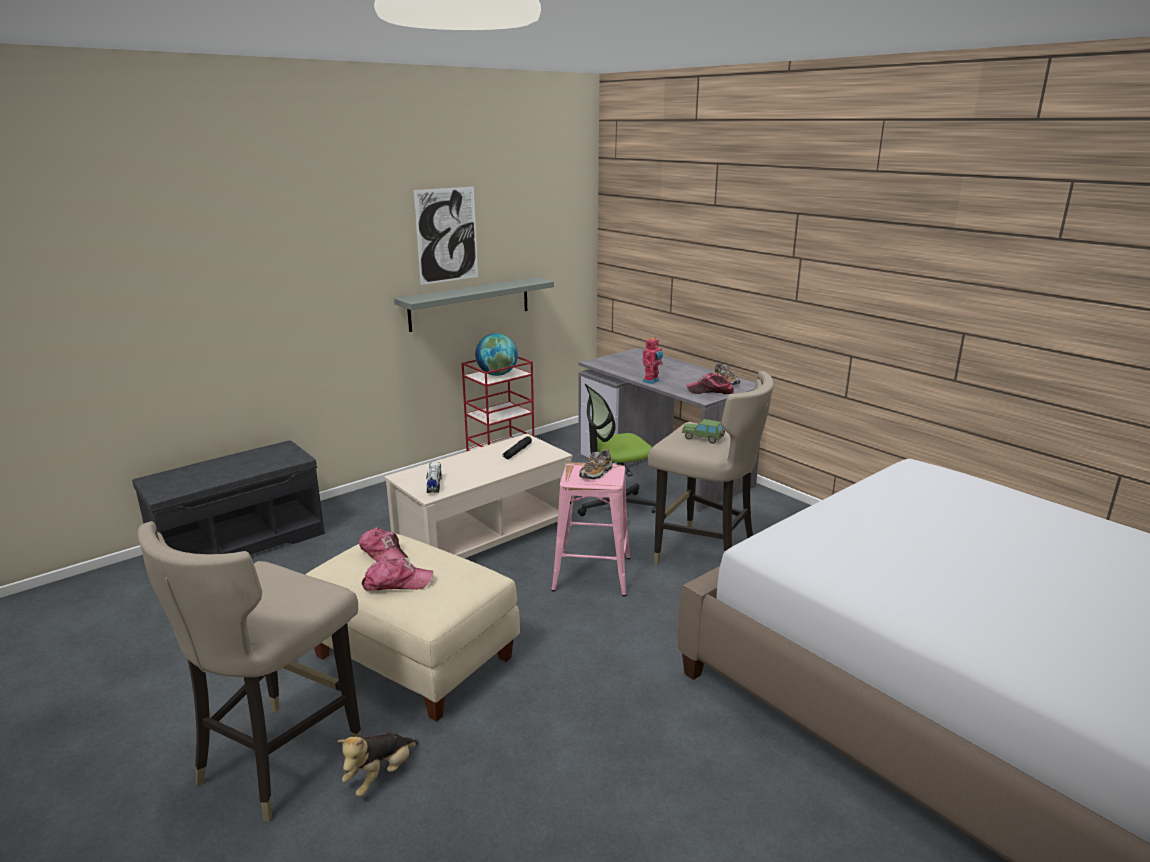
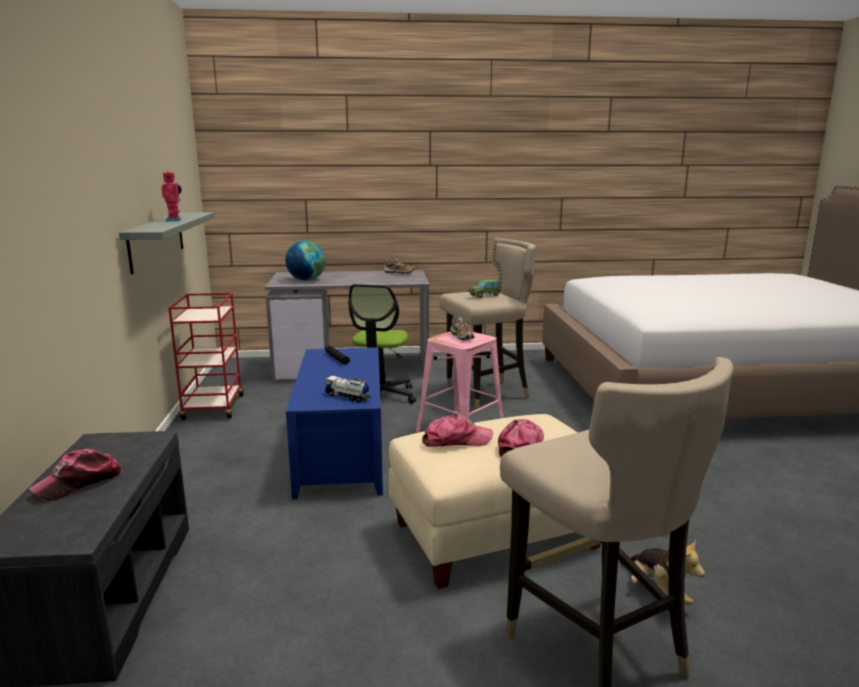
camera: 55 degrees left, 5 degrees down
(447, 235) = (138, 158): picture -> none
(484, 537) = (342, 453): beige coffee table -> blue coffee table
(497, 374) = (204, 313): globe -> globe (306, 280)
(651, 381) = (356, 282): toy robot -> toy robot (175, 220)
(710, 391) = (407, 278): cap -> cap (79, 483)

